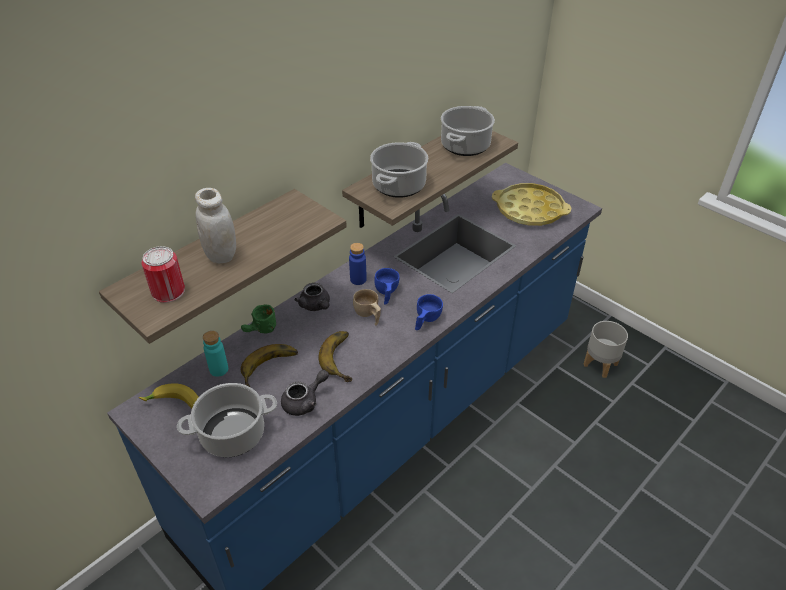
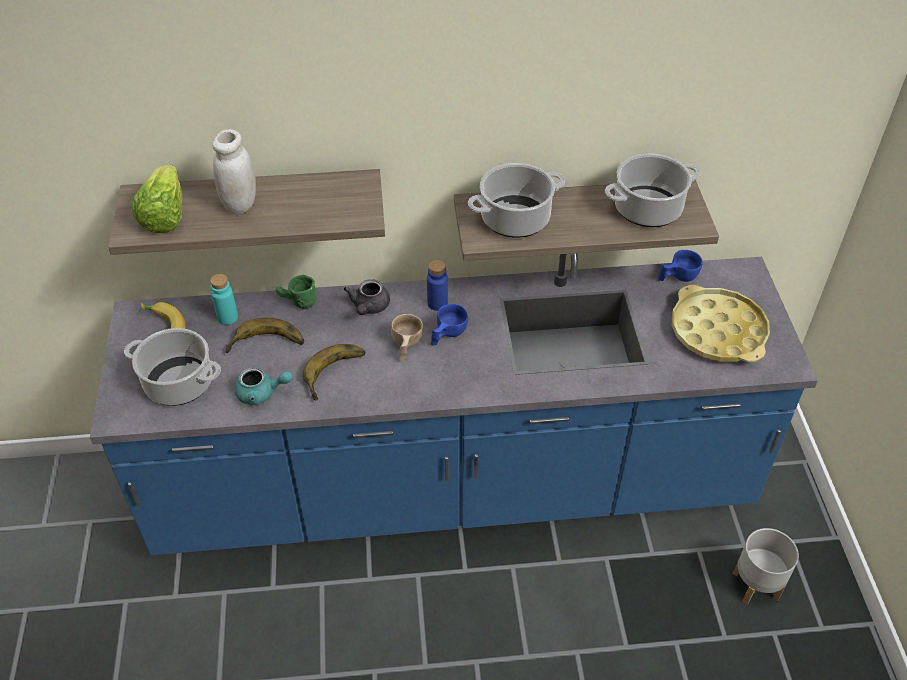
camera: 40 degrees right, 5 degrees up
(168, 291) = (165, 215): can -> lettuce
(304, 401) = (262, 393): grey teapot -> turquoise teapot
(425, 320) = (453, 386): blue cup -> blue cup (677, 277)

